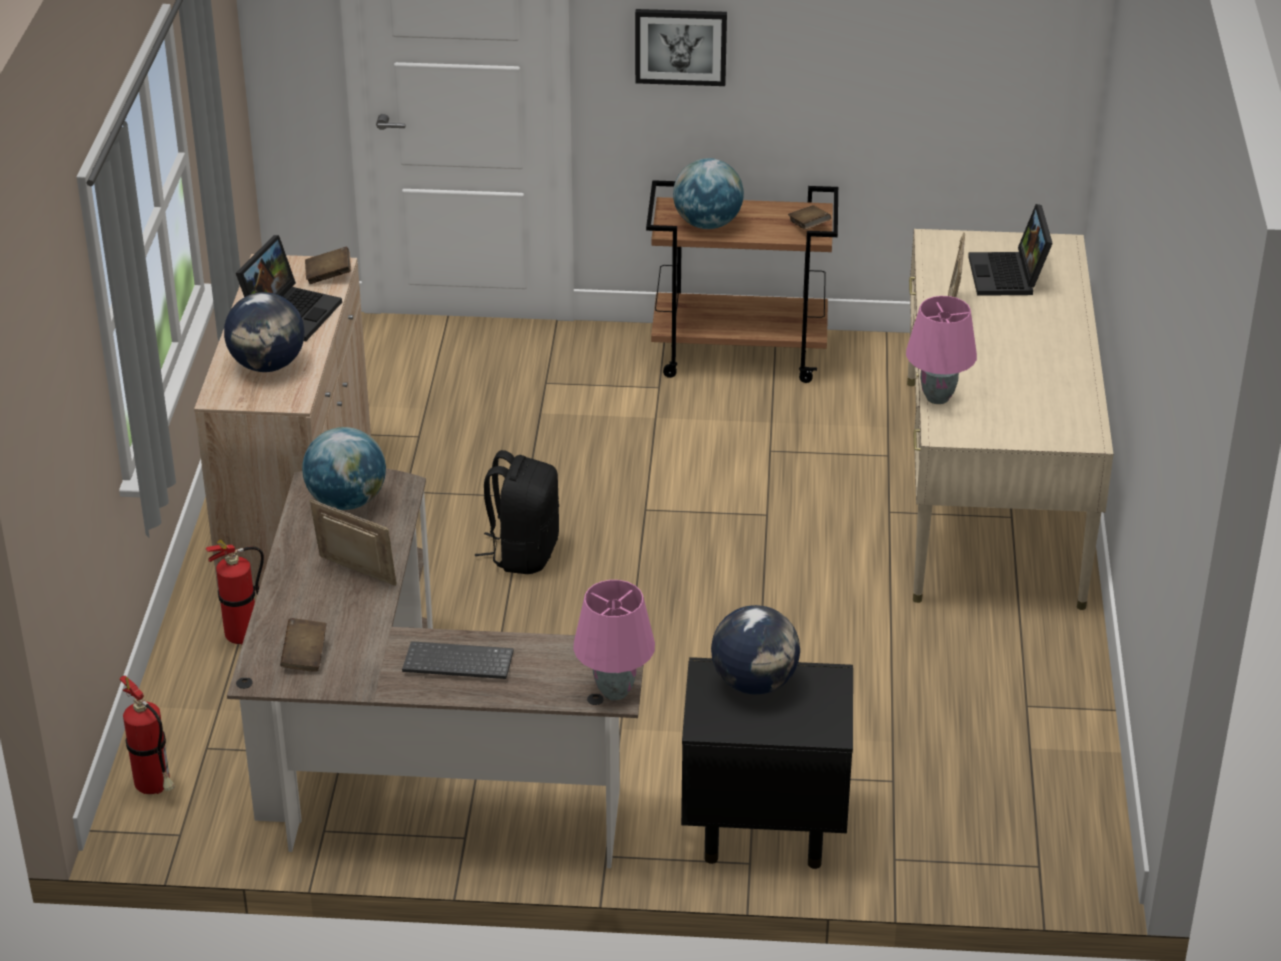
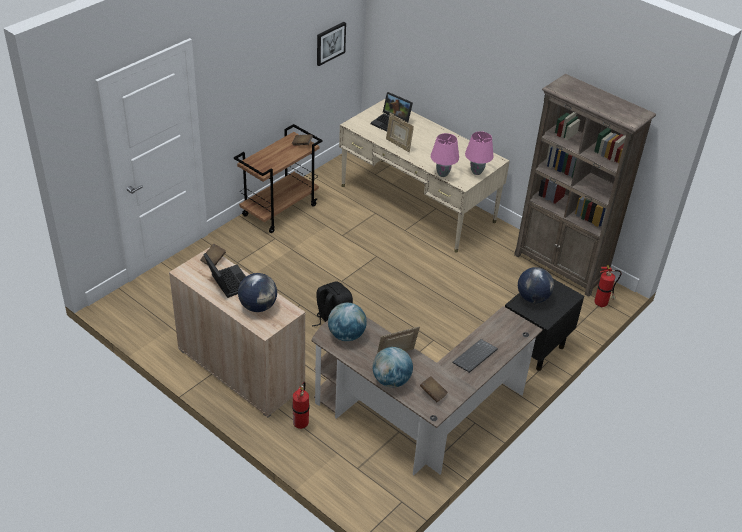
camera: 55 degrees left, 5 degrees up
(155, 789) = (367, 496): fire extinguisher -> fire extinguisher (602, 304)
(613, 691) = (526, 328): pink table lamp -> pink table lamp (476, 172)
(681, 46) = (237, 93): picture -> picture (330, 43)
(707, 224) = (270, 162): globe -> globe (391, 380)
(1066, 759) = (560, 267): none -> brown bookcase

